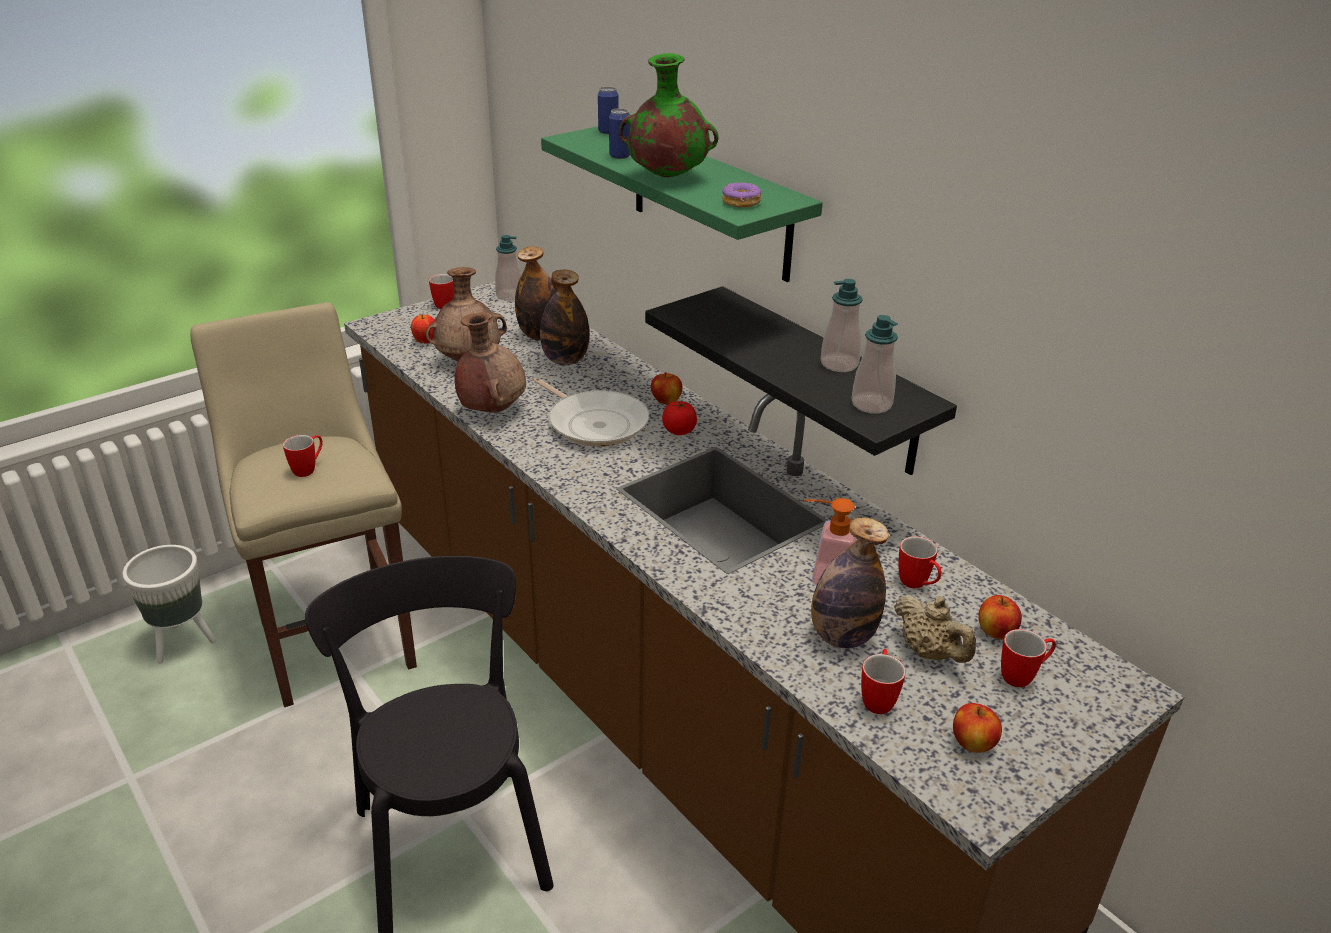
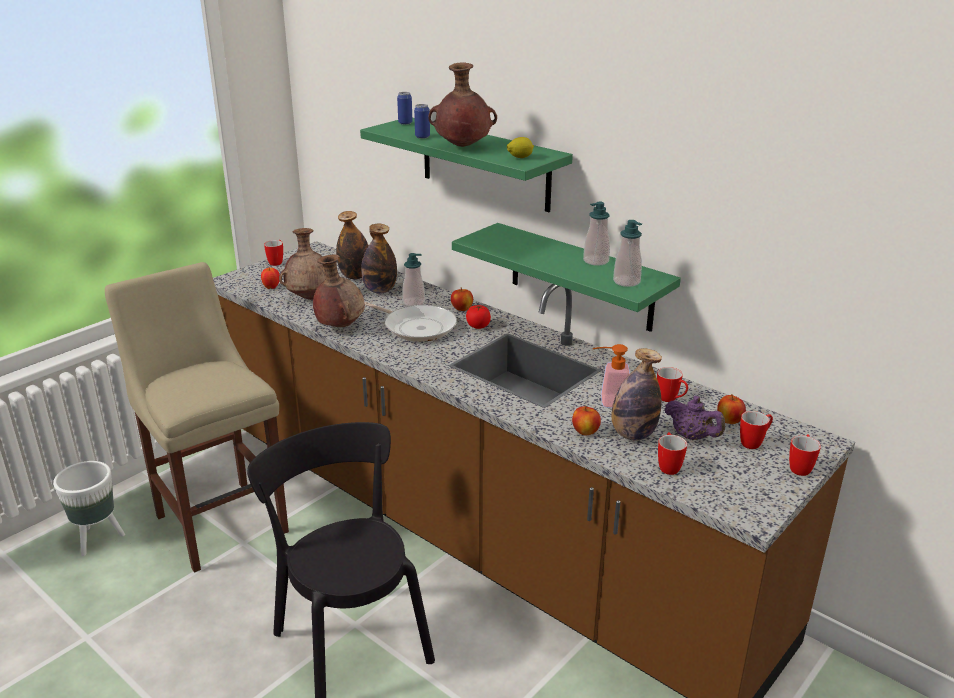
camera: 10 degrees left, 5 degrees down
(309, 469) = (206, 383): mug -> mug (800, 467)
(509, 296) = (321, 253): soap dispenser -> soap dispenser (414, 303)
(666, 178) = (462, 147): green vase -> brown vase
(741, 202) = (520, 158): donut -> lemon
(824, 380) = (580, 277): black shelf -> green shelf
(929, 653) = (692, 437): beige teapot -> purple teapot
(973, 744) = (736, 483): apple -> apple (585, 432)

